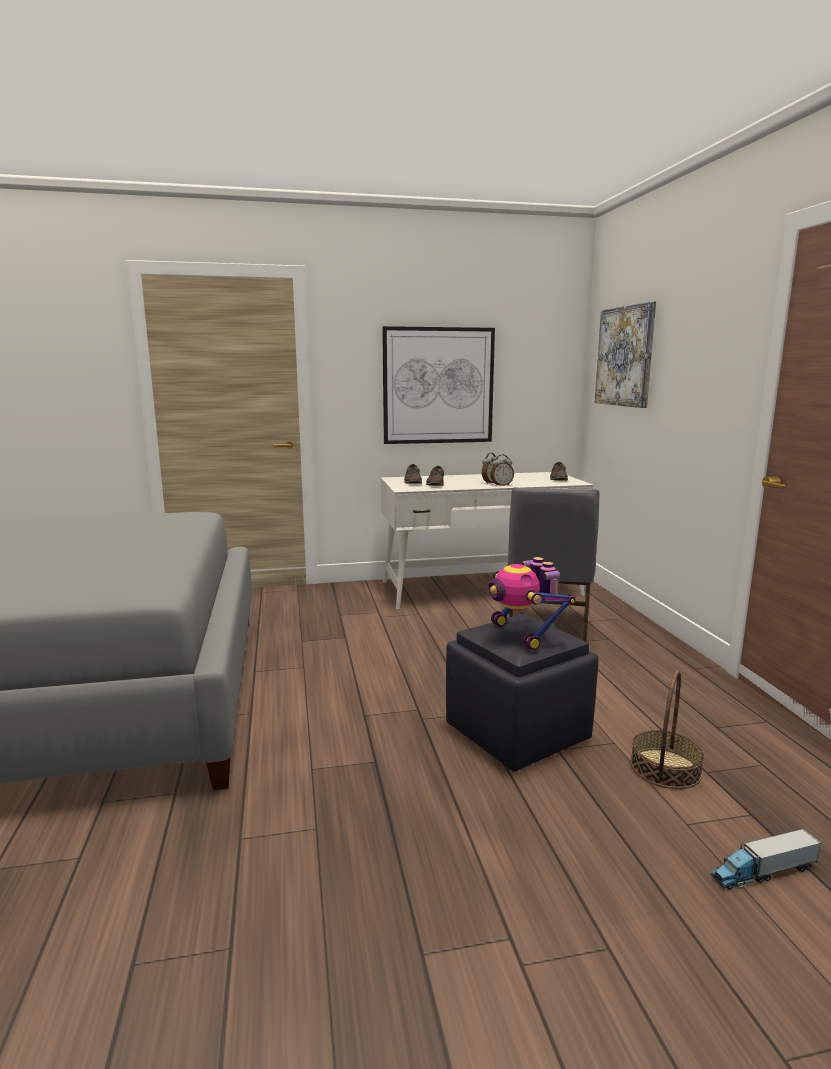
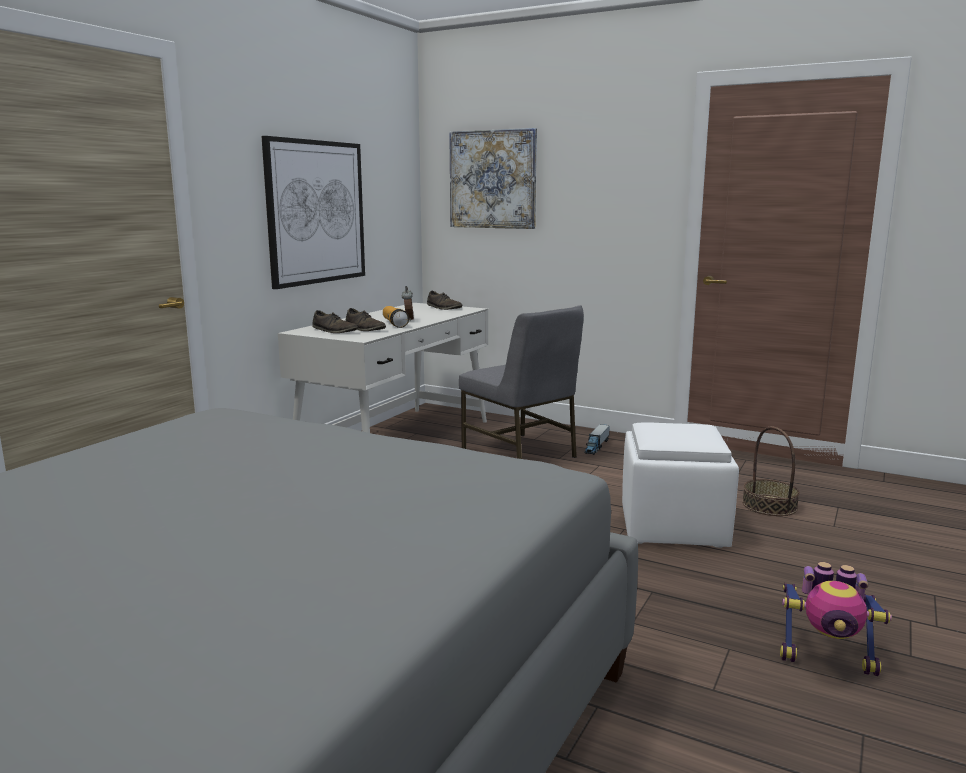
camera: 50 degrees left, 0 degrees up
(468, 484) = (394, 324): none -> flashlight
(501, 485) = (427, 320): alarm clock -> none
(519, 733) = (674, 526): black ottoman -> white ottoman
(523, 634) = (687, 432): toy robot -> toy robot (827, 659)
(763, 872) = (892, 528): toy truck -> toy truck (596, 446)

